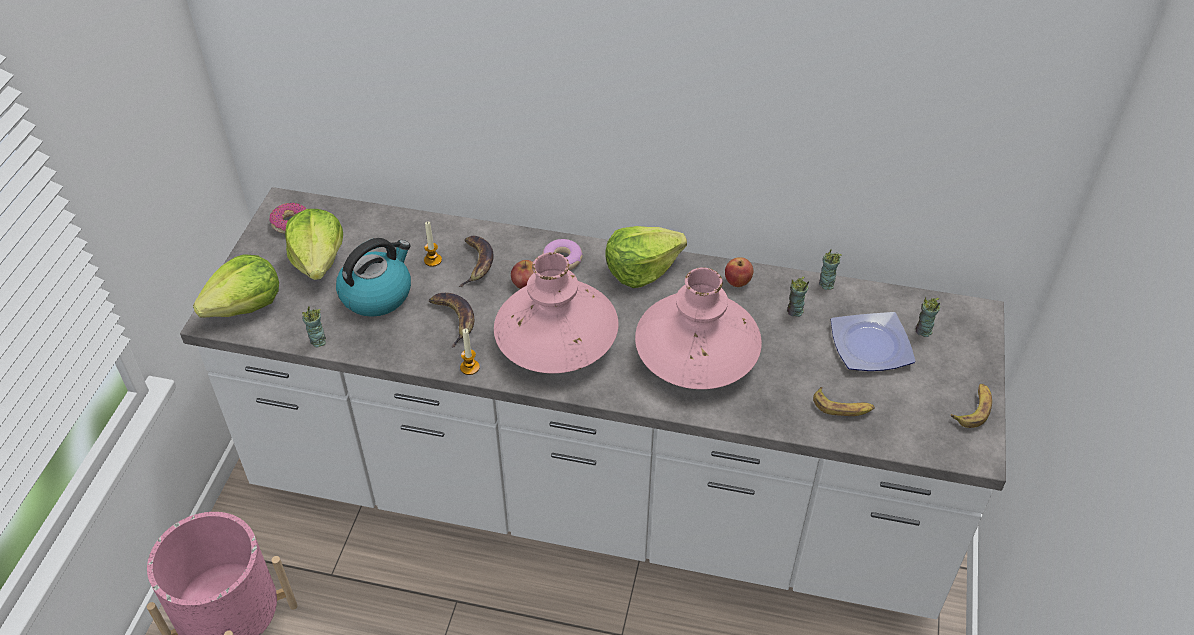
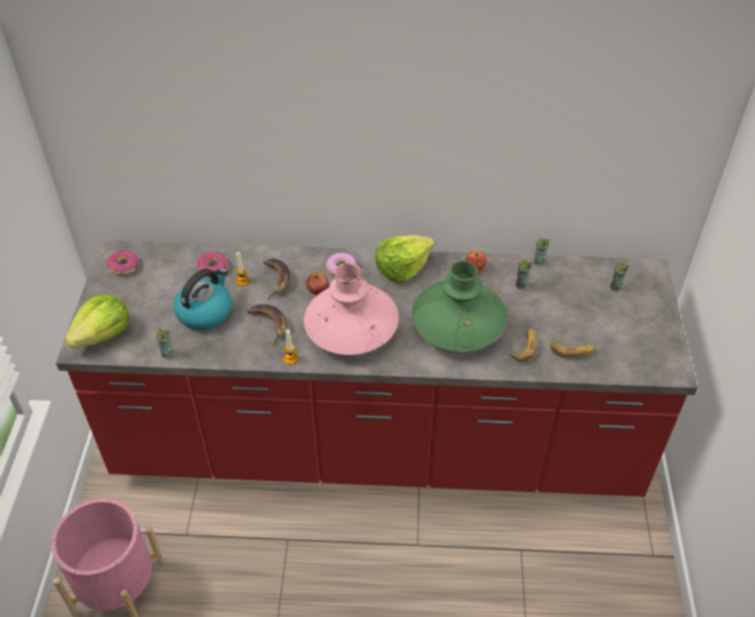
camera: 10 degrees left, 0 degrees up
(318, 260) = (153, 292): lettuce -> none
(400, 239) = (213, 268): none -> donut
(597, 496) = (377, 444): white counter -> red counter
(696, 355) = (457, 326): pink vase -> green vase
(871, 344) = (582, 302): plate -> none
(973, 408) = (663, 339): banana -> banana (524, 347)

